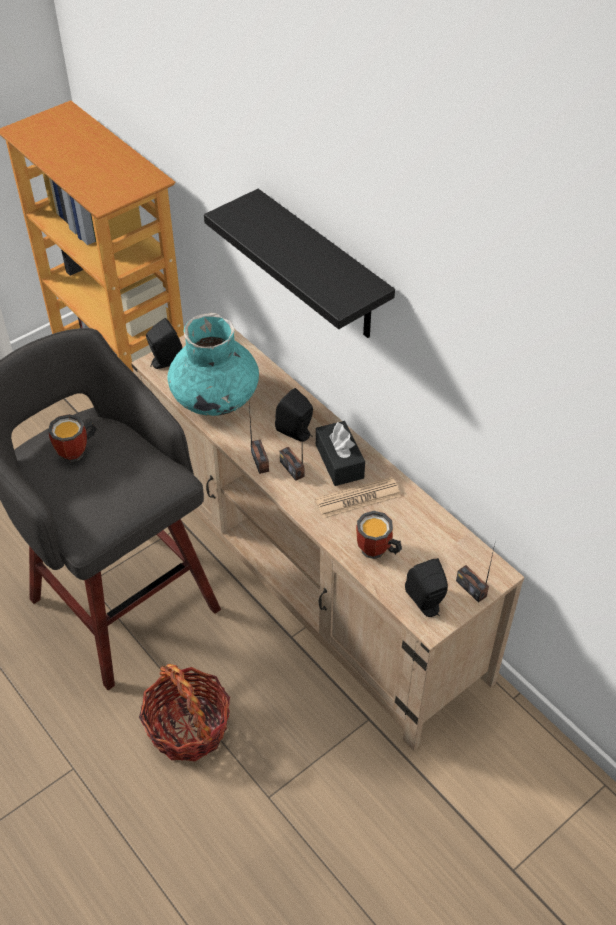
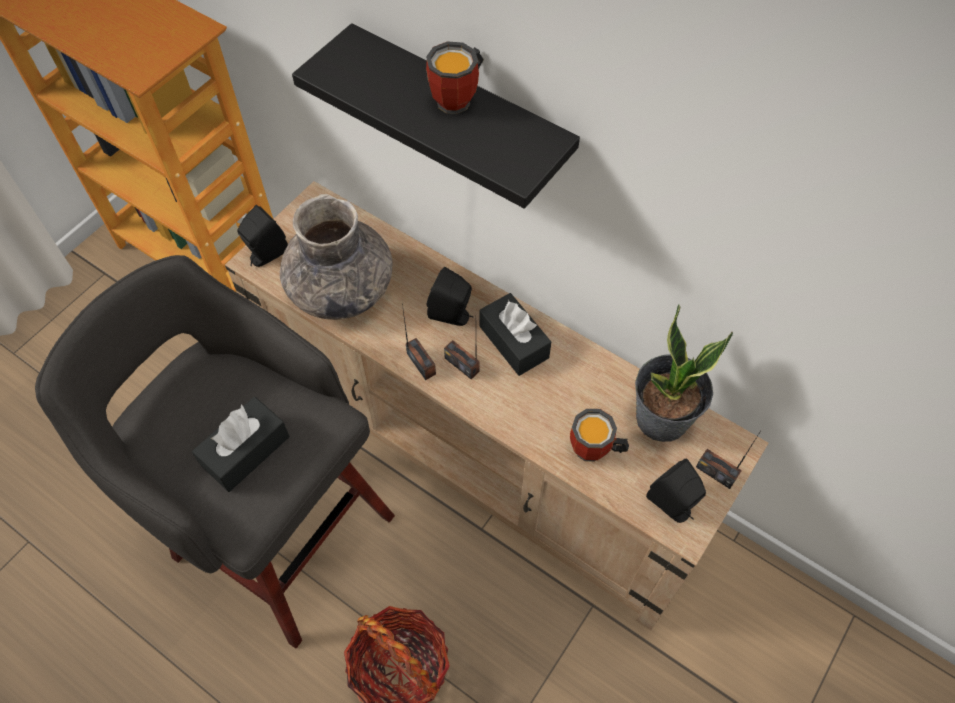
camera: 15 degrees left, 10 degrees up
(77, 452) = (199, 413): mug -> mug (460, 99)
(103, 484) = (246, 451): none -> black tissue box
(214, 396) = (340, 289): turquoise vase -> grey vase
(358, 498) = (550, 386): newspaper -> none
(440, 541) = (661, 419): none -> potted plant

